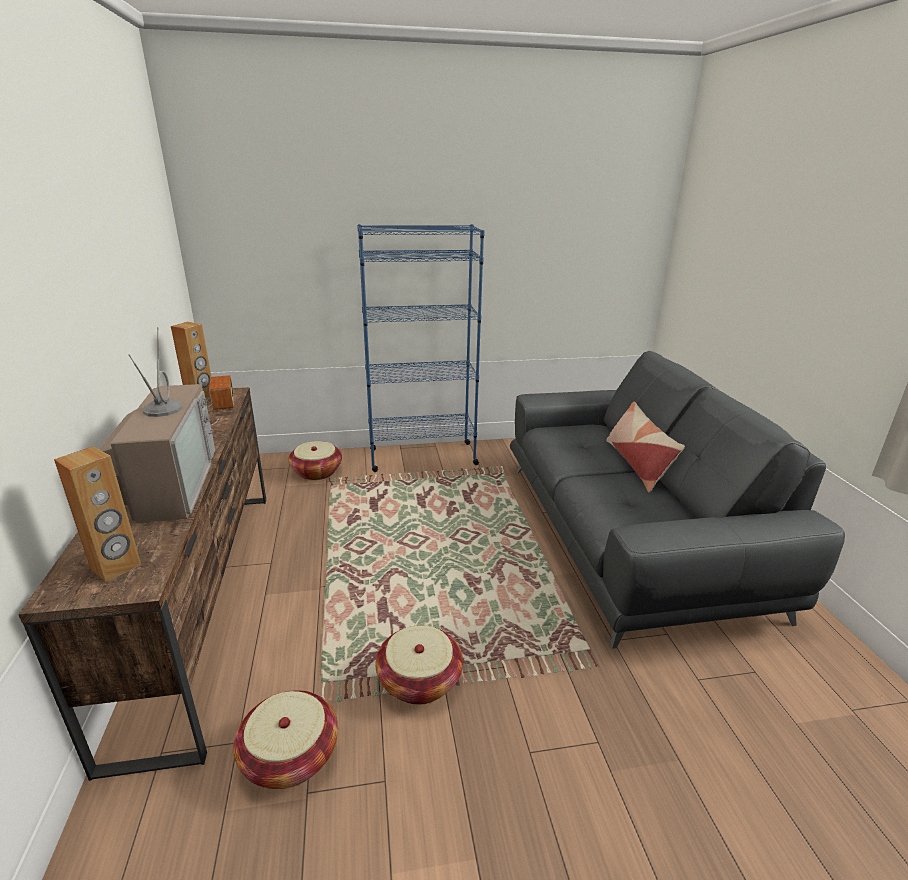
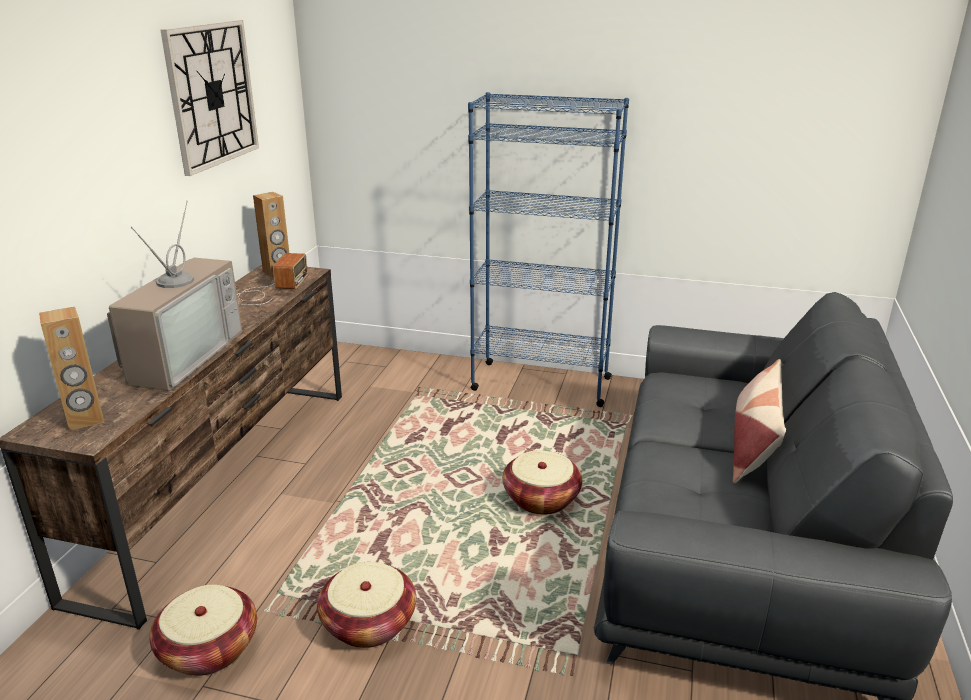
camera: 25 degrees right, 0 degrees up
(125, 228) = (212, 95): none -> wall clock
(317, 472) = (411, 377): basket -> basket (541, 499)

